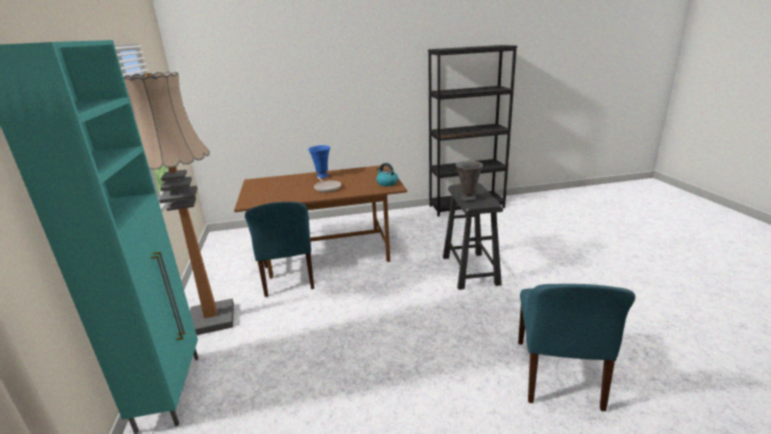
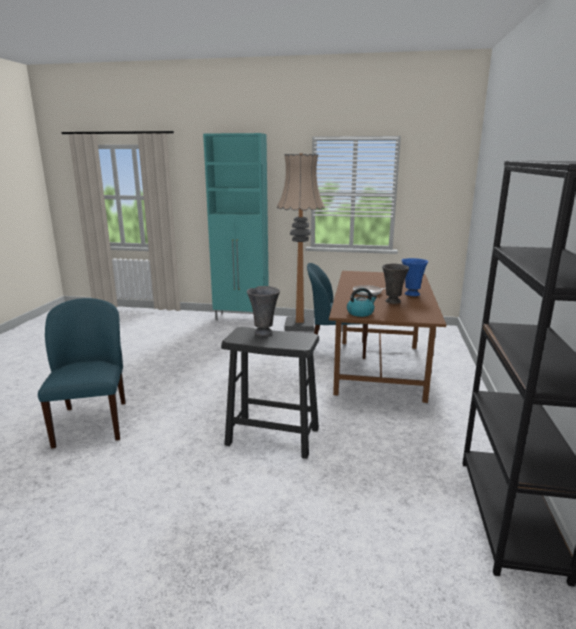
camera: 110 degrees right, 5 degrees down
(349, 179) = (393, 302): none -> grey vase
(558, 375) = (92, 423): blue chair -> blue chair turned 45 degrees clockwise

